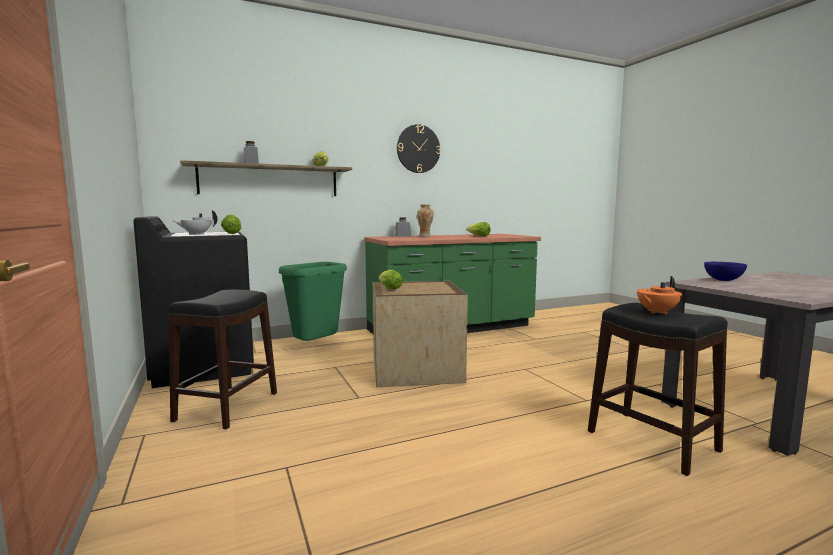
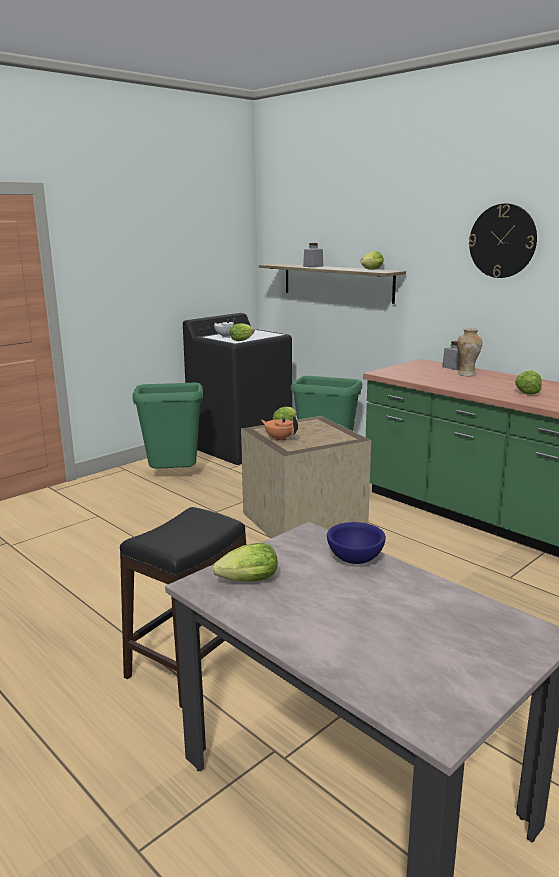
camera: 70 degrees right, 10 degrees up
(226, 406) = (174, 476): black stool -> green trash can
(656, 312) = (182, 527): orange teapot -> orange teapot (279, 439)
(781, 293) = (245, 582): none -> lettuce

